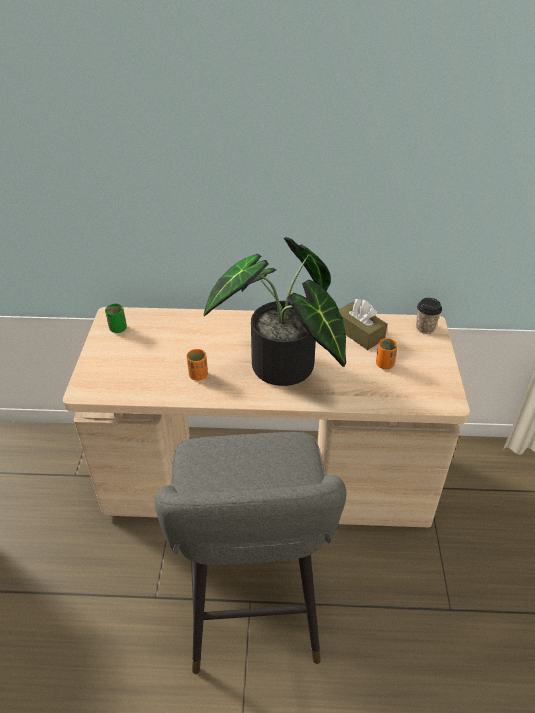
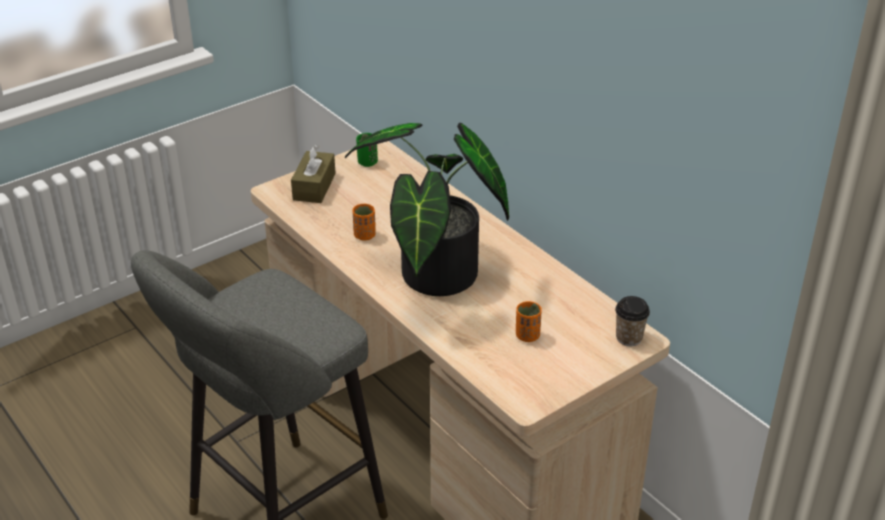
camera: 50 degrees right, 5 degrees down
(359, 333) = (554, 297): brown tissue box -> brown tissue box (314, 186)

